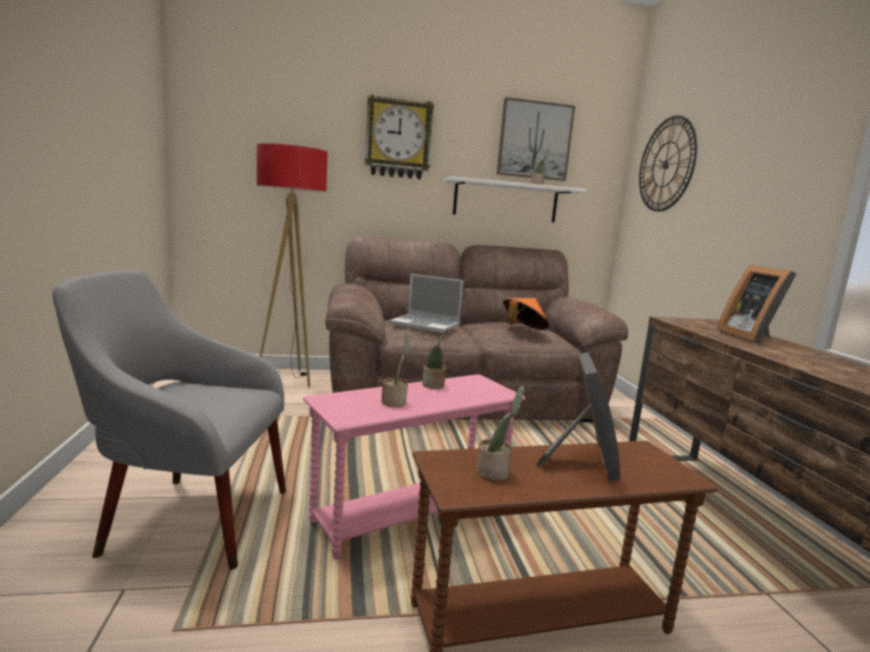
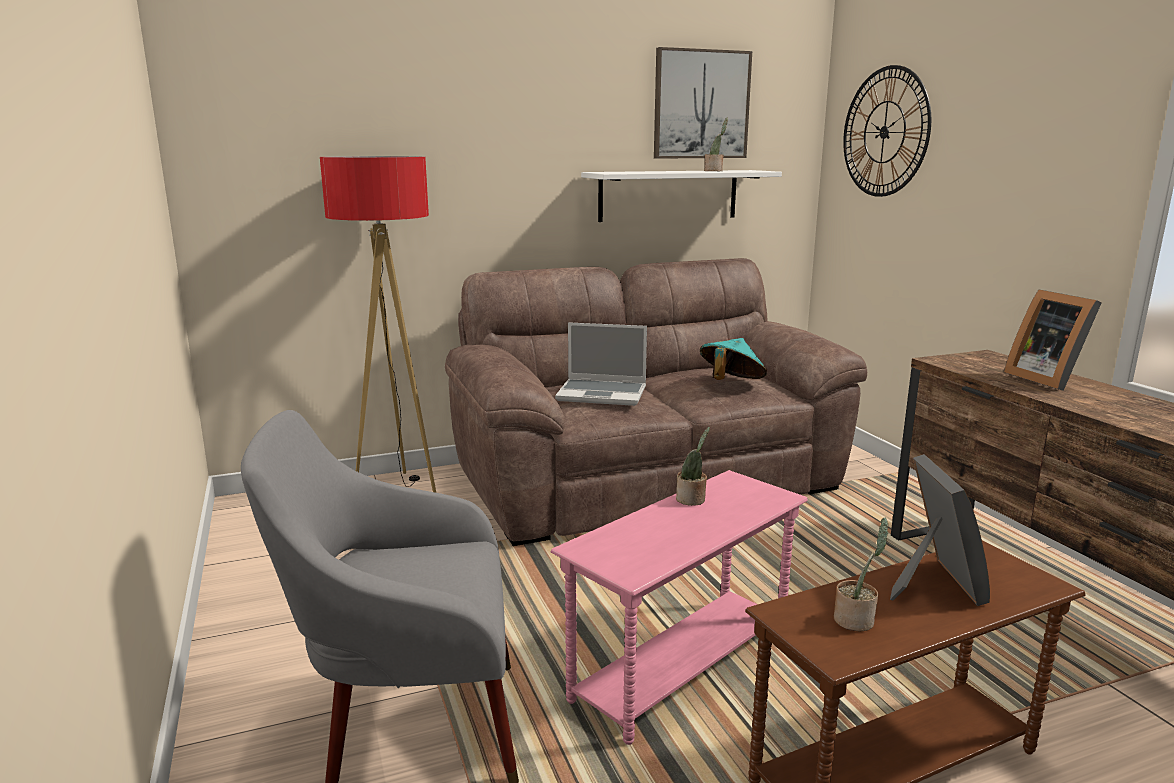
camera: 10 degrees left, 5 degrees up
(395, 402) = (668, 536): potted plant -> none
(398, 139) = (514, 121): wall clock -> none
(523, 330) = (731, 383): orange hat -> turquoise hat

